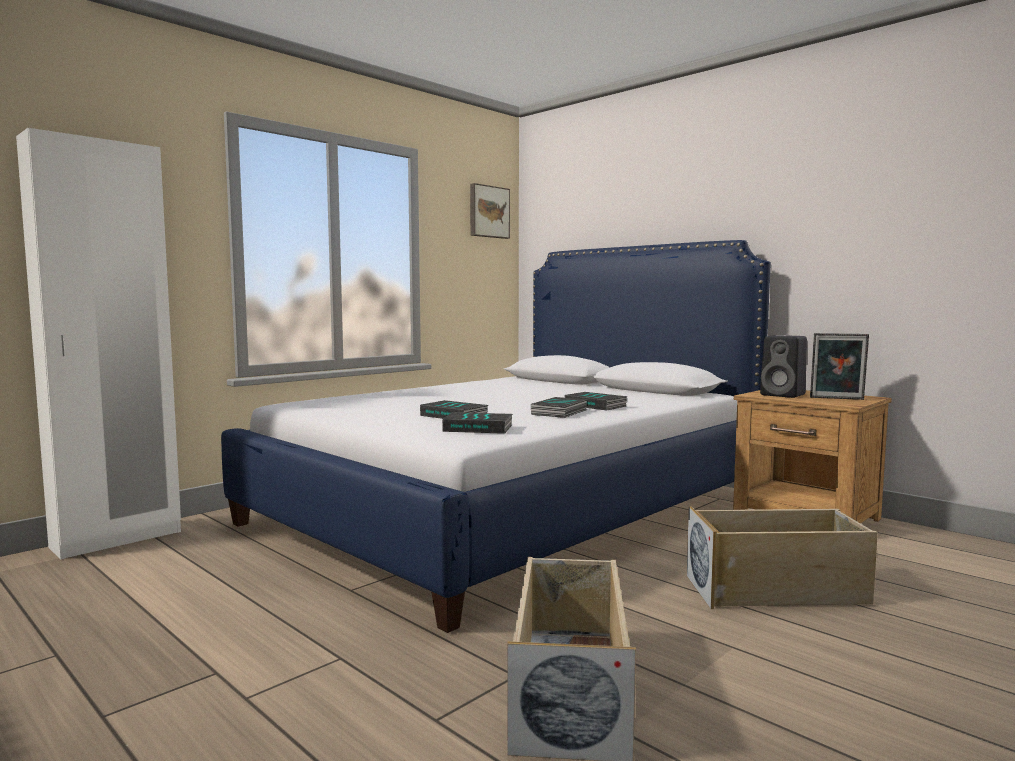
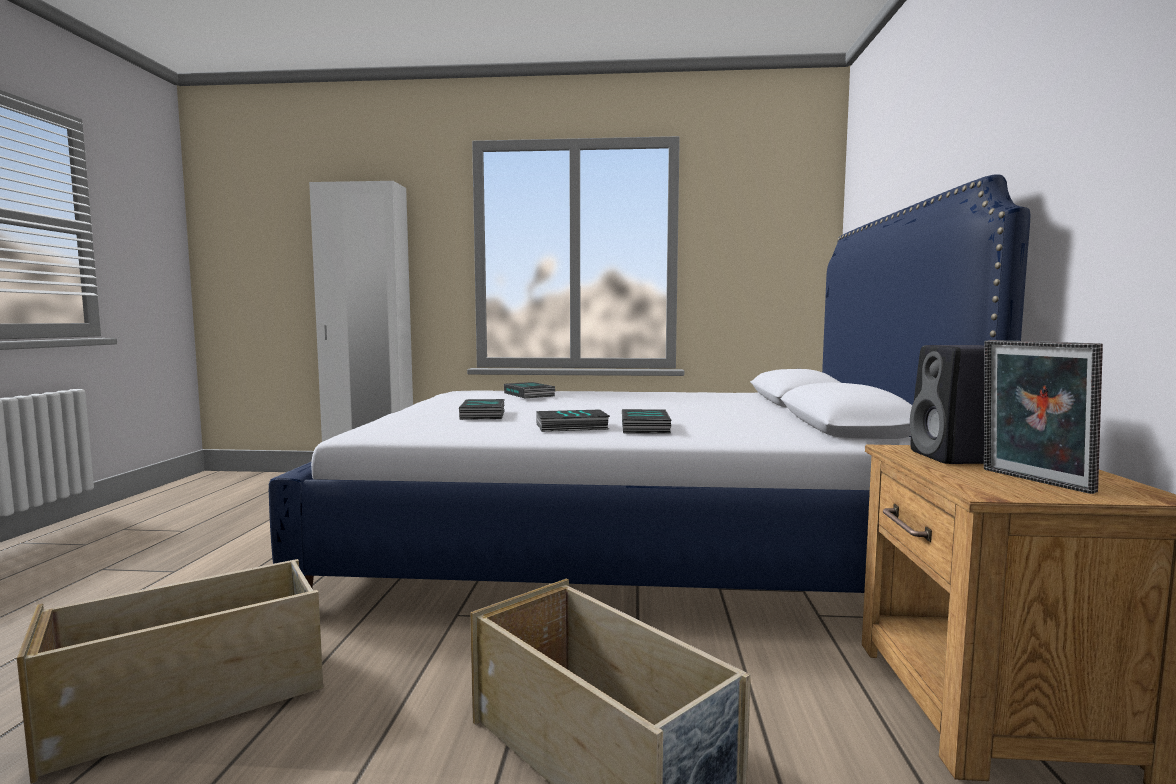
camera: 50 degrees right, 0 degrees up
(479, 428) = (429, 426): book -> book (530, 394)
(488, 212) = (787, 193): picture -> none

